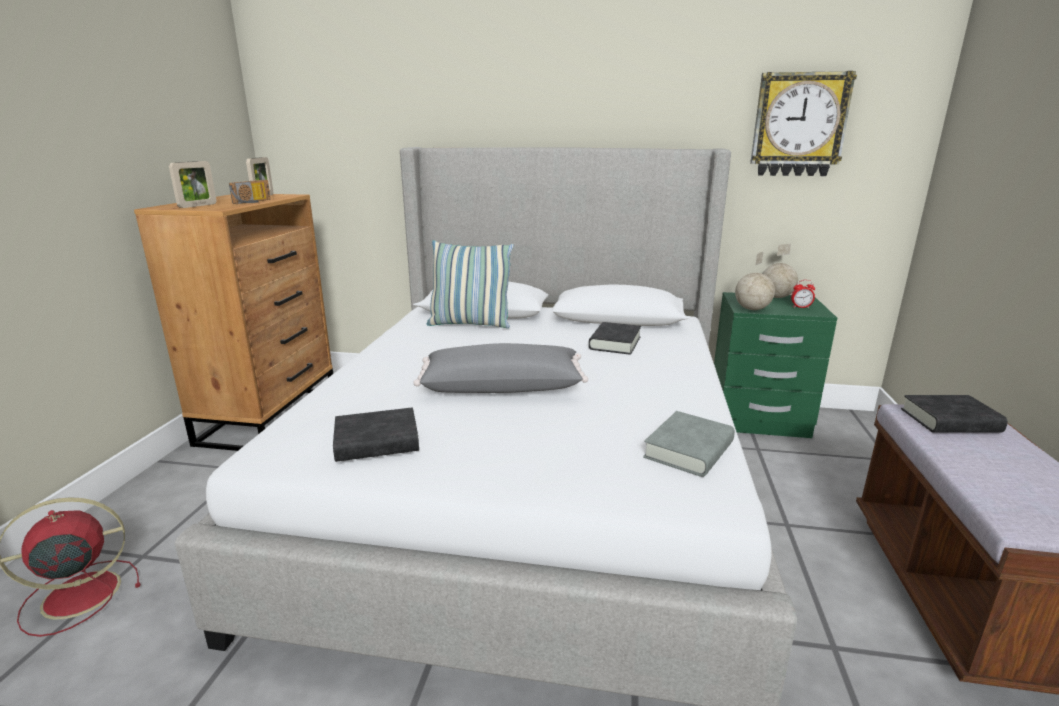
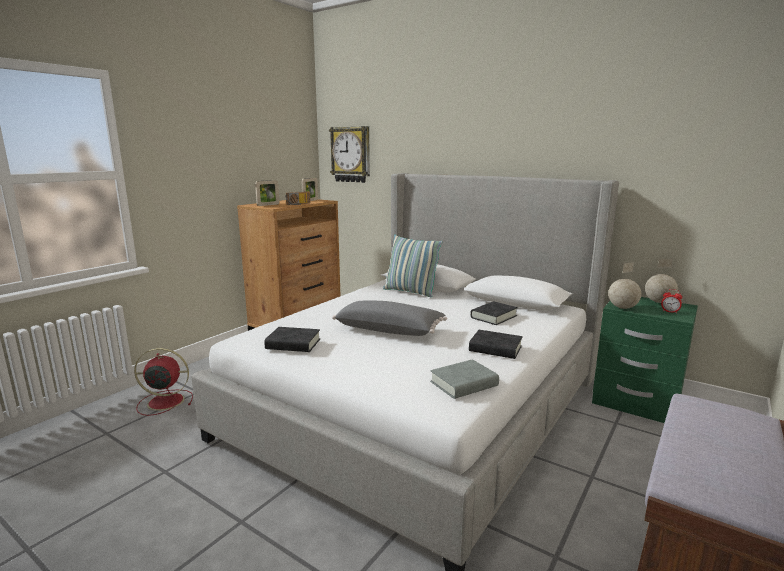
camera: 25 degrees right, 5 degrees down
(798, 125) = (682, 163): wall clock -> wall clock (351, 154)
(950, 421) = (716, 414): black book -> black book (495, 349)

